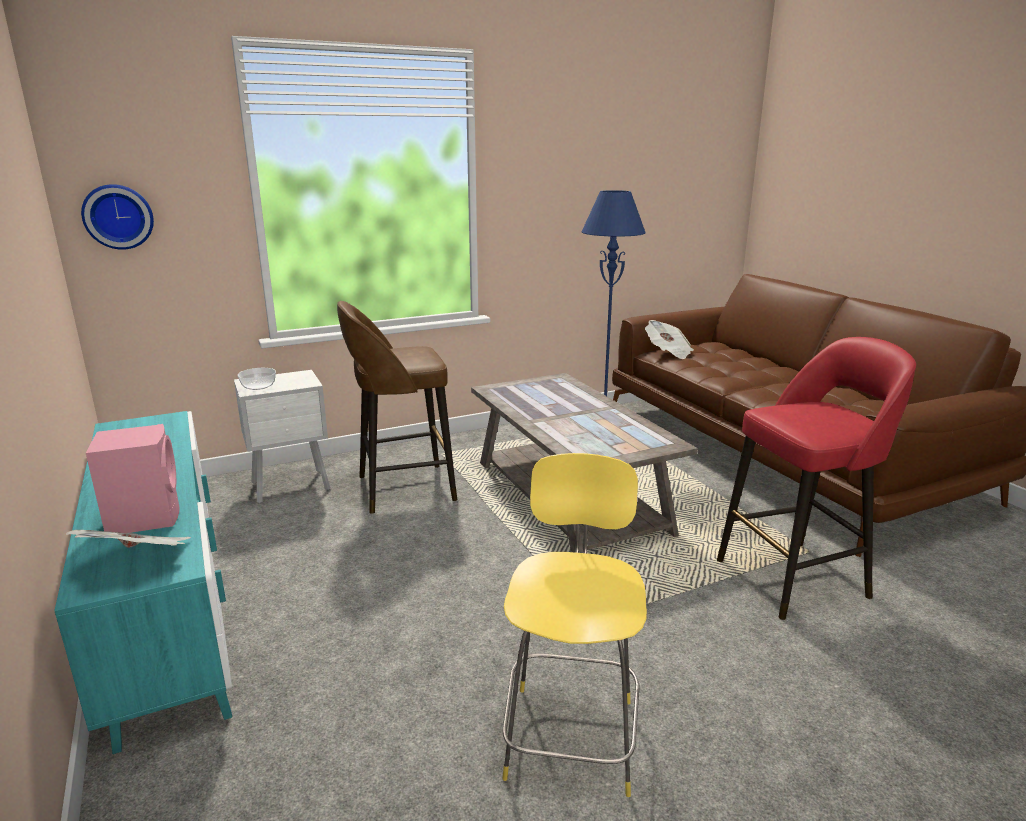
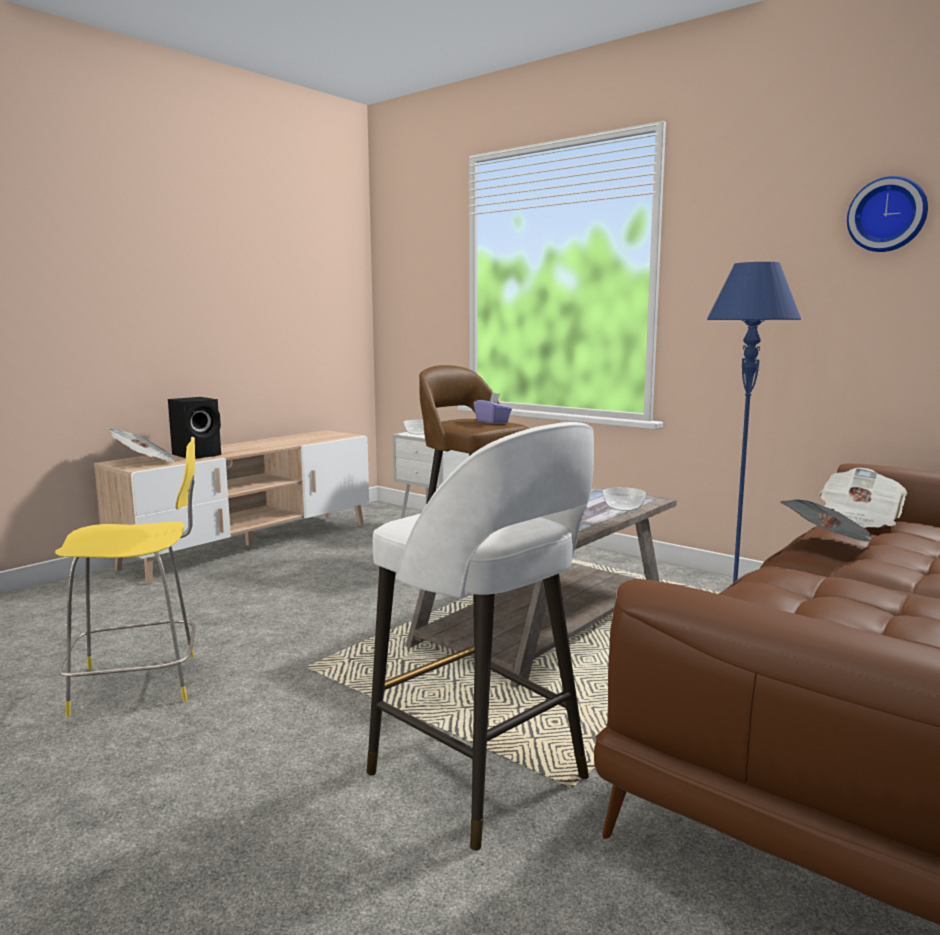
camera: 65 degrees right, 10 degrees down
(118, 216) = (398, 297): wall clock -> wall clock (887, 215)
(145, 517) = (198, 455): pink speaker -> black speaker
(169, 609) = (251, 545): turquoise tv stand -> beige tv stand
(413, 351) = (492, 422): none -> purple tissue box
(575, 390) = (624, 508): none -> bowl
(713, 371) = (828, 544): none -> newspaper
(795, 578) = (482, 779): red stool -> white stool

